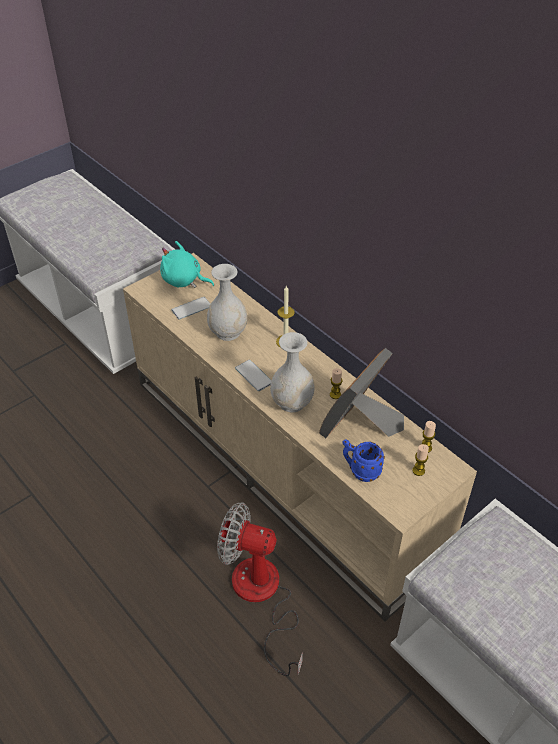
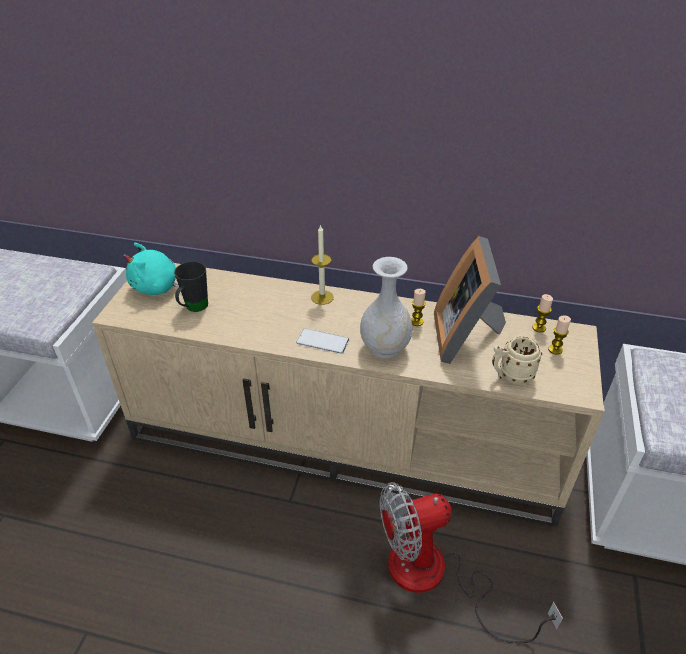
camera: 35 degrees left, 5 degrees down
(191, 308) = (193, 308): phone -> black mug
(228, 332) = (255, 313): white vase -> none
(360, 470) = (510, 376): blue mug -> beige mug

